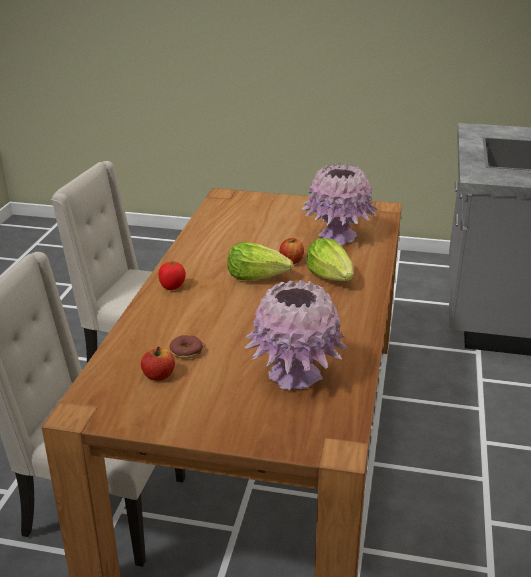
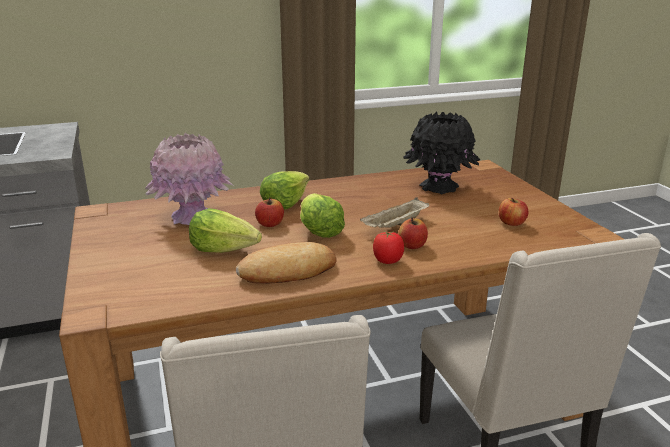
camera: 120 degrees left, 5 degrees down
(182, 305) = (412, 245): none -> apple
(186, 351) = (471, 223): donut -> none
(205, 250) = (288, 271): none -> bread
(225, 311) = (395, 226): none -> beige tray
(264, 237) = (224, 249): none -> lettuce
(295, 375) = (439, 187): pink vase -> black vase

